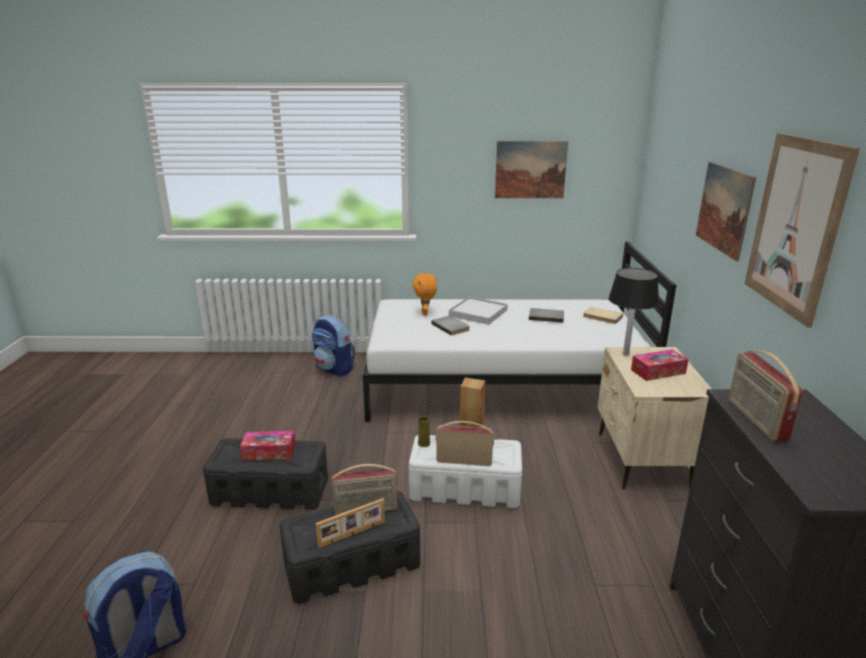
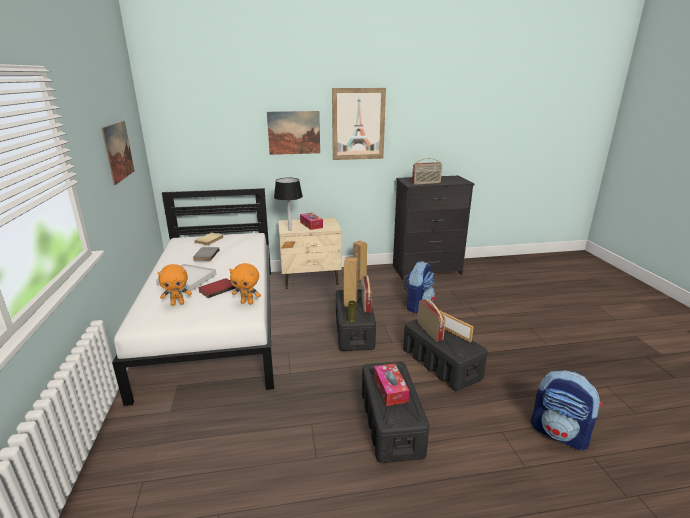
camera: 100 degrees left, 0 degrees up
(334, 369) = (147, 439): backpack -> backpack (417, 305)
(412, 341) = (247, 303): none -> orange plush toy
(451, 327) = (217, 289): grey book -> red book
(464, 488) = (354, 330): white storage box -> black storage box
(664, 520) = (359, 277): none -> brown speaker

